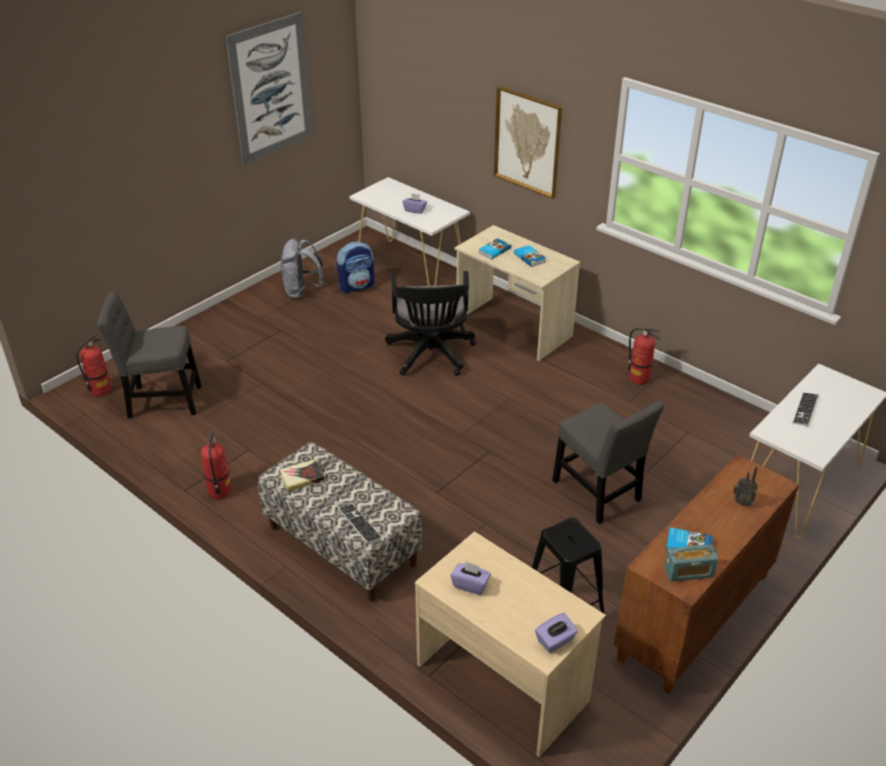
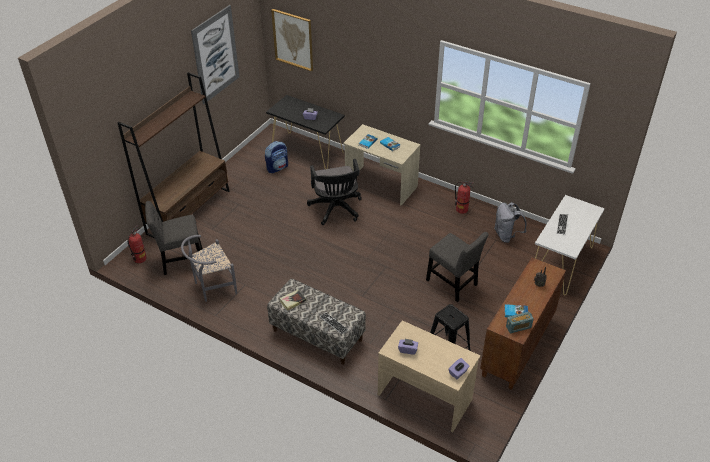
camera: 10 degrees left, 5 degrees up
(195, 447) = (212, 287): none -> grey chair
(200, 332) = (189, 212): none -> brown bookcase
(219, 491) = (236, 313): fire extinguisher -> none
(302, 291) = (244, 175): grey backpack -> grey backpack (506, 235)
(410, 268) = (307, 151): white console table -> black console table
(527, 142) = (381, 74): picture -> picture (293, 39)

